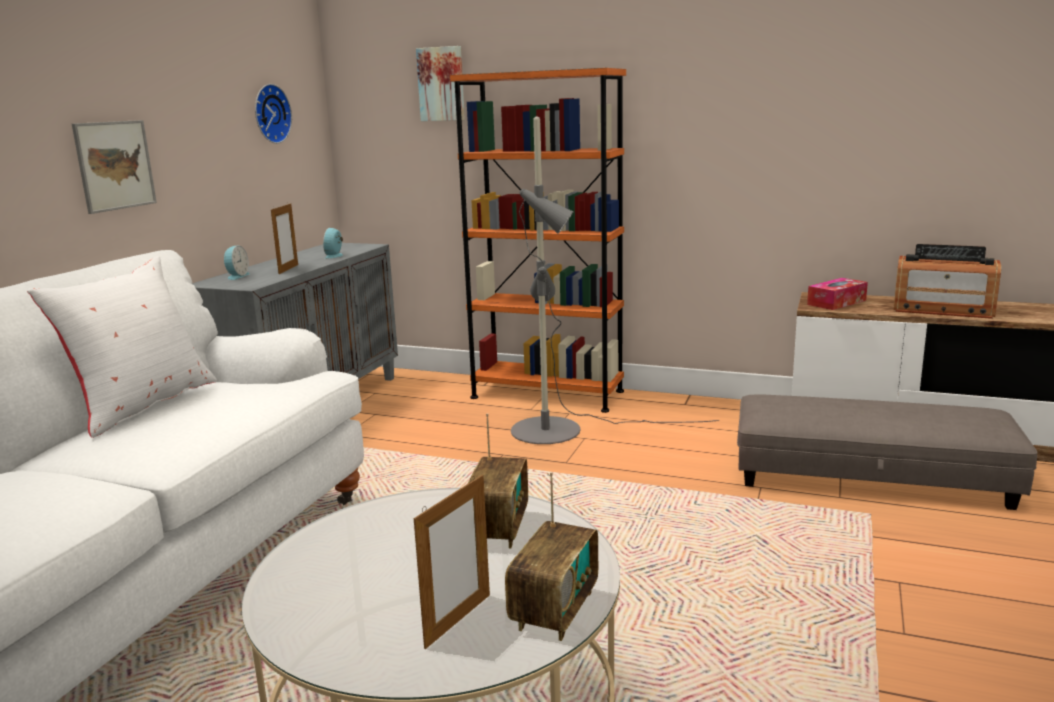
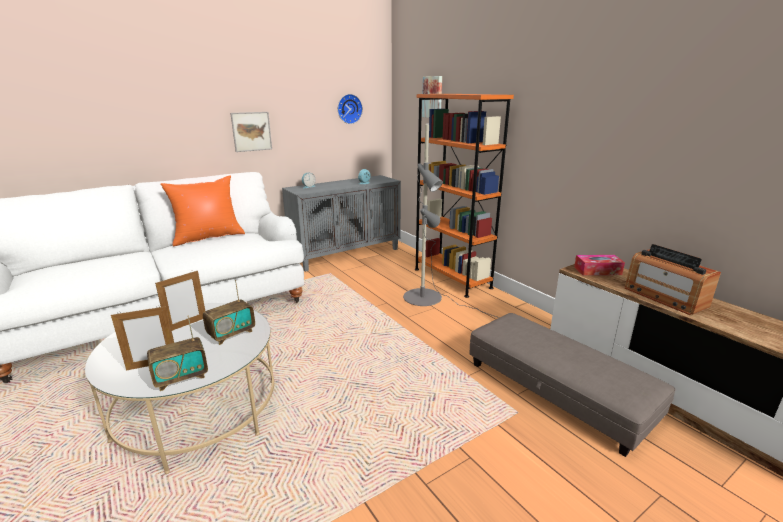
camera: 35 degrees right, 5 degrees up
(142, 405) = (208, 237): white pillow -> orange pillow
(288, 269) = (332, 187): picture frame -> picture frame (187, 324)

